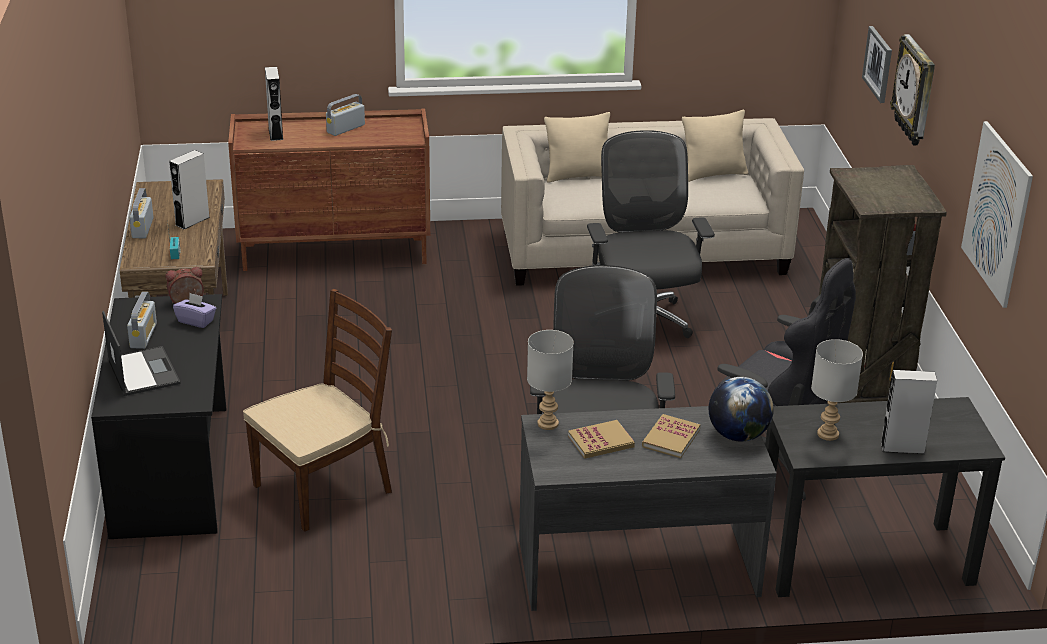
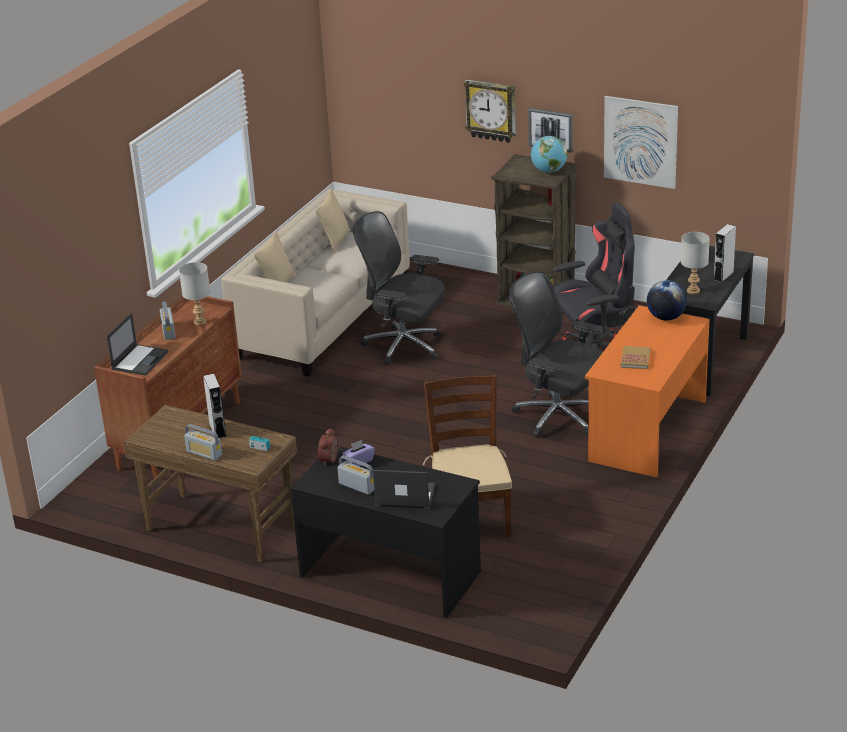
camera: 55 degrees left, 0 degrees up
(275, 133) = (140, 360): grey speaker -> laptop
(547, 424) = (602, 370): grey table lamp -> grey table lamp (200, 322)
(637, 566) = (646, 430): grey desk -> orange desk
(671, 438) = (651, 337): book -> none
(878, 64) = (421, 112): picture -> picture (551, 129)
(895, 198) = (548, 171): none -> globe

